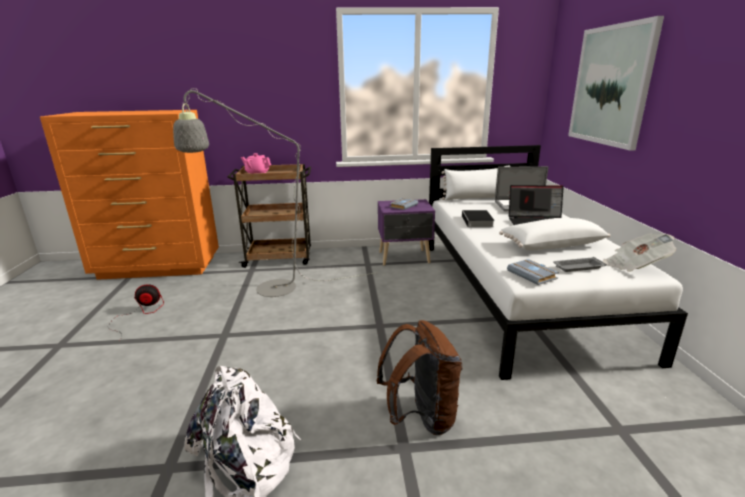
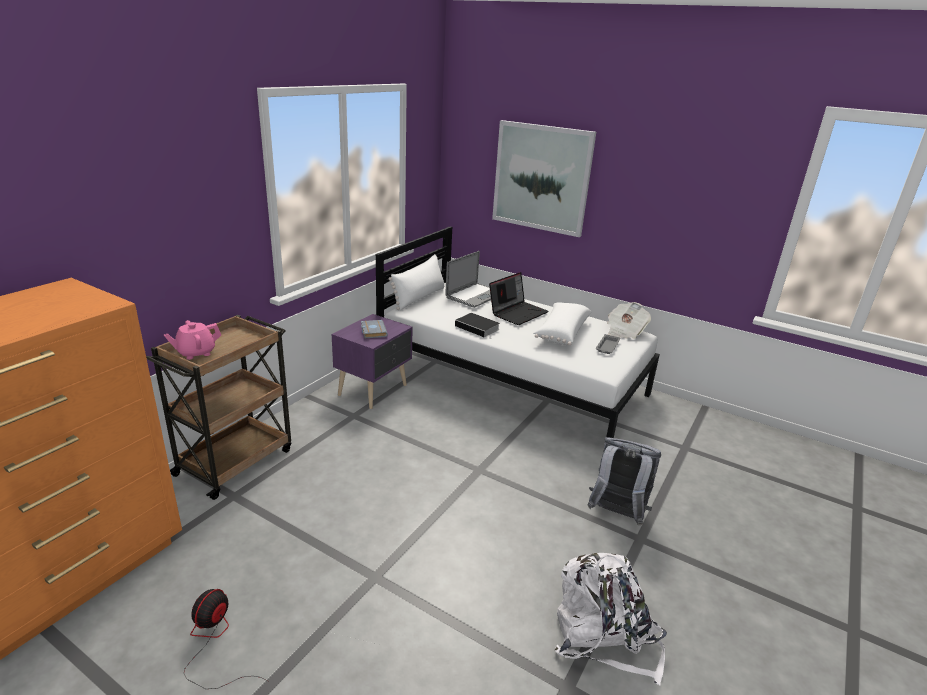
camera: 55 degrees left, 5 degrees up
(265, 289) = (306, 506): grey floor lamp -> none
(421, 417) = (616, 514): brown backpack -> grey backpack
(533, 275) = (602, 365): grey book -> none

